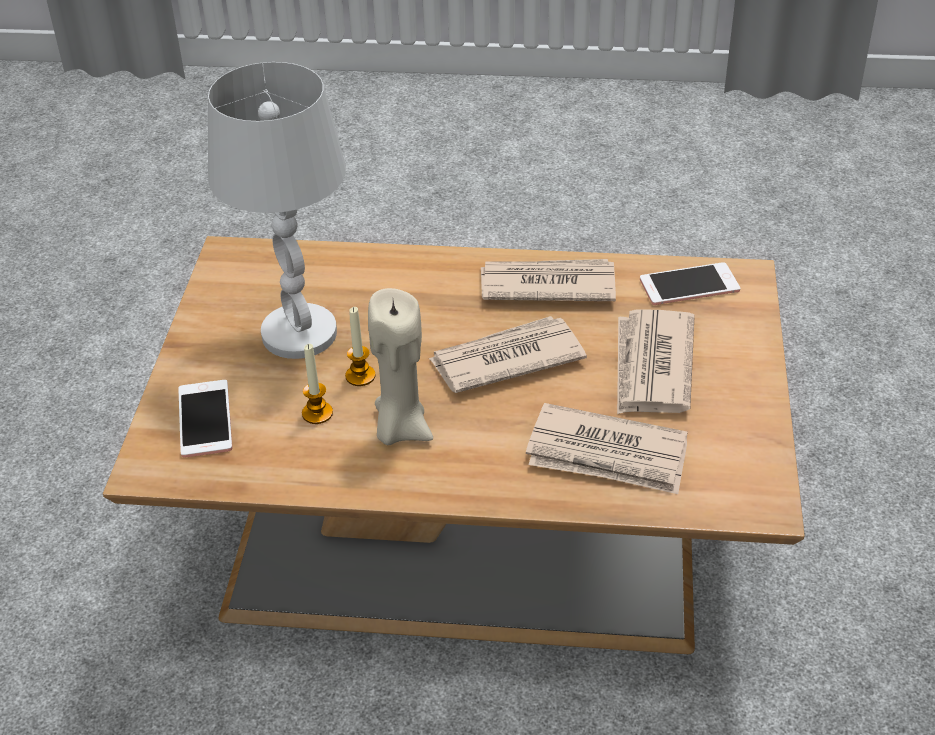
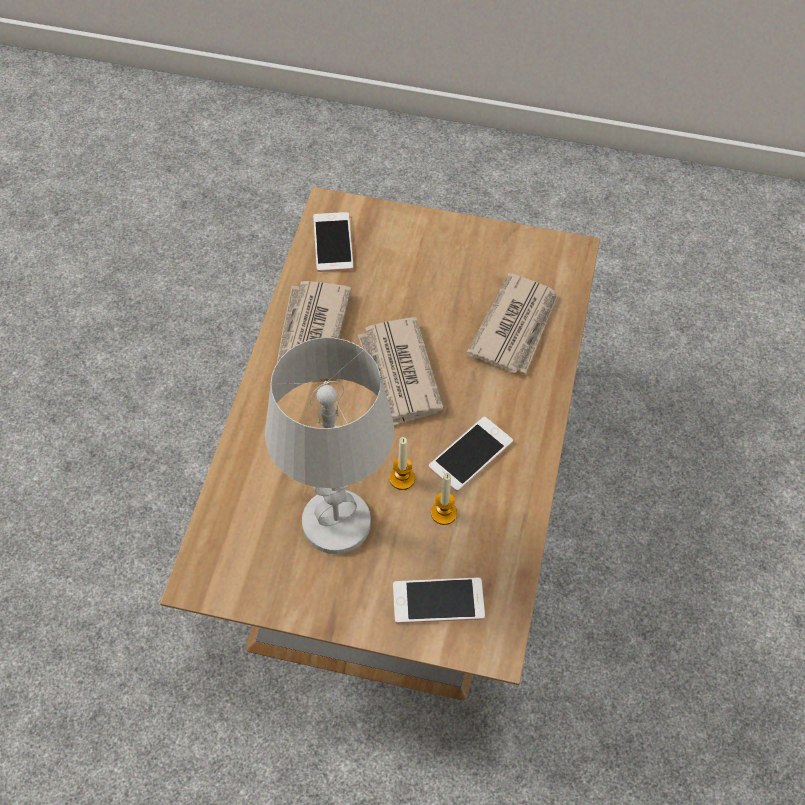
camera: 85 degrees left, 15 degrees up
(400, 429) = (470, 454): beige candle -> phone
(652, 367) = (425, 284): newspaper -> none

